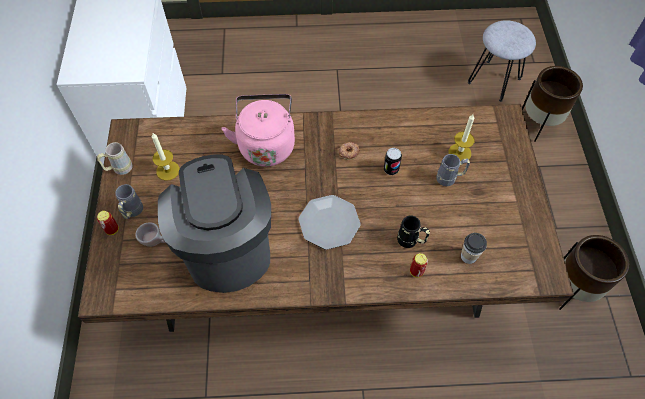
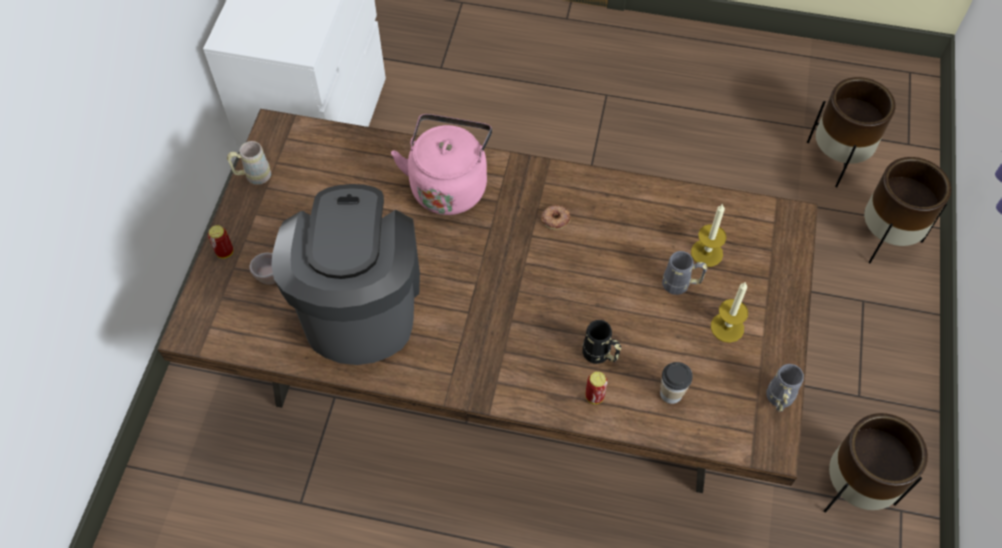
camera: 15 degrees right, 0 degrees up
(132, 212) = (255, 236): grey mug -> grey mug (778, 400)
(168, 170) = (313, 191): candle -> candle (727, 327)
(329, 223) = (500, 306): plate -> none
(391, 169) = (604, 255): can -> none
(494, 80) = (836, 159): grey stool -> brown planter

